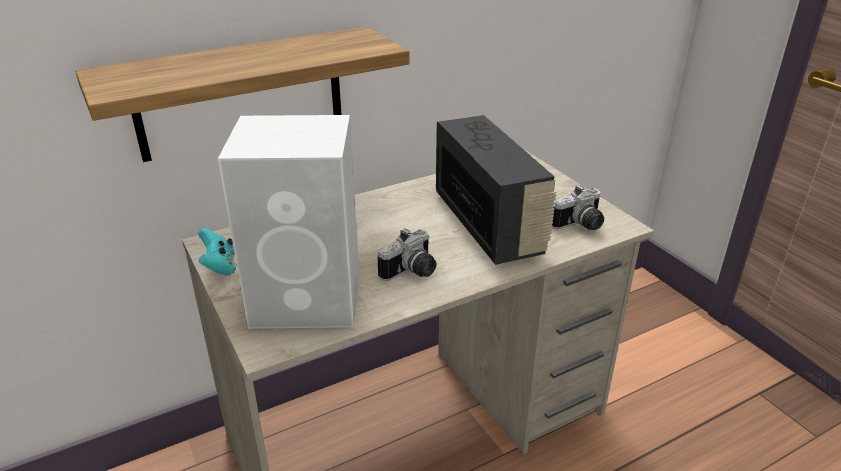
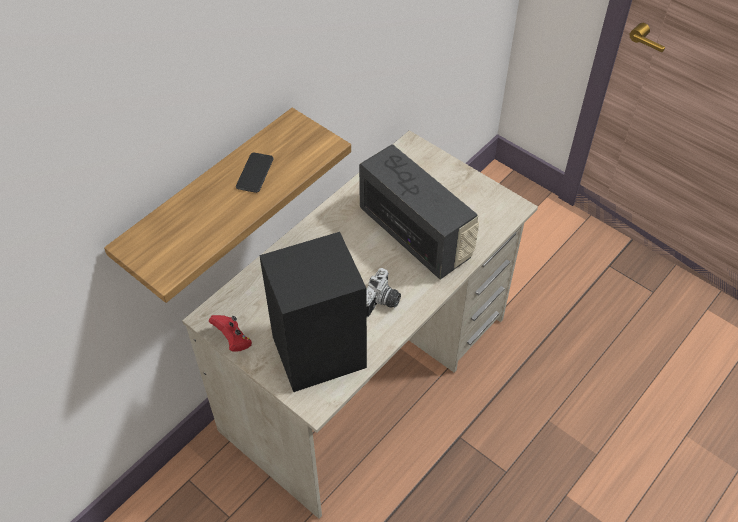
camera: 20 degrees left, 20 degrees up
(219, 266) = (233, 340): turquoise game controller -> red game controller
(285, 52) = (255, 173): none -> phone
(310, 299) = (321, 351): white speaker -> black speaker
(580, 225) = (484, 216): camera -> none

